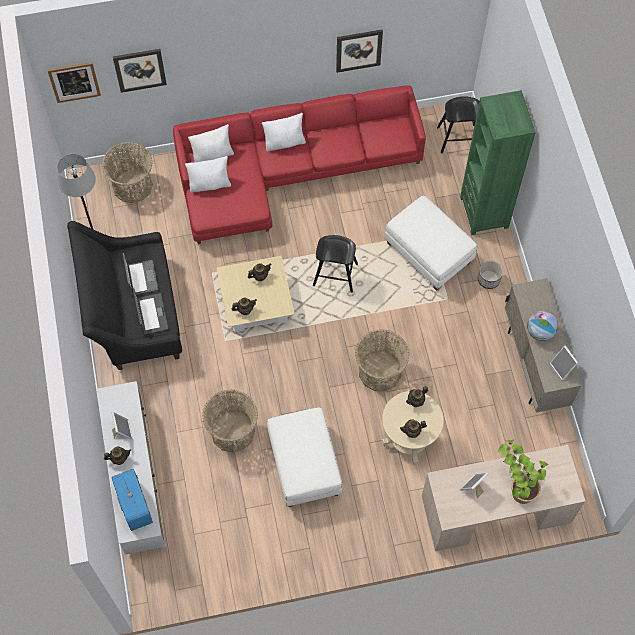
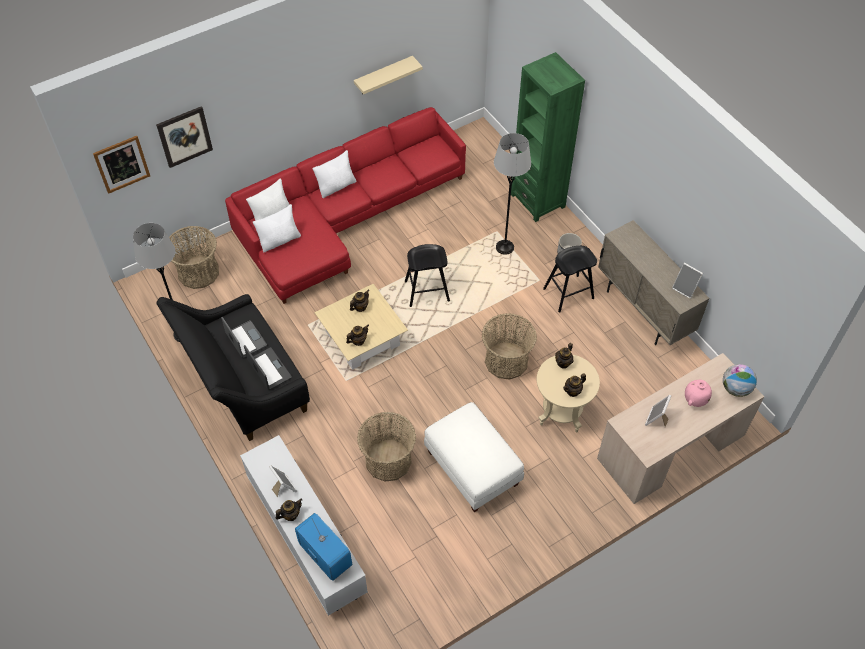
camera: 20 degrees left, 10 degrees down
(358, 50) = (383, 76): picture -> beige shelf
(429, 253) = (504, 247): white ottoman -> grey floor lamp
(457, 138) = (486, 150): black stool -> black stool (568, 293)
(517, 482) = (695, 400): potted plant -> pink vase
(540, 332) = (650, 265): globe -> globe (735, 389)

